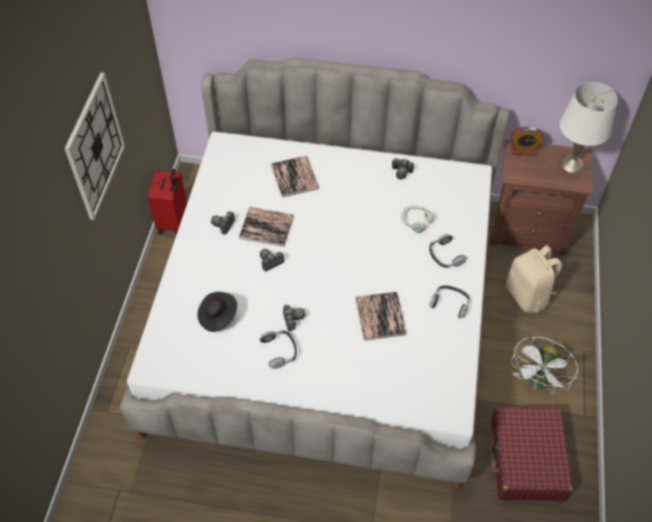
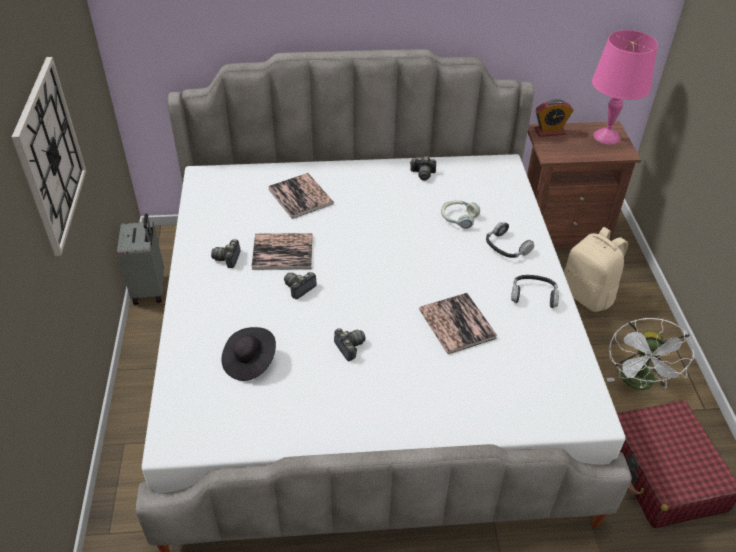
camera: 15 degrees left, 10 degrees down
(173, 221) = (150, 289): red suitcase -> grey suitcase
(279, 351) = (344, 387): headphones -> none
(572, 164) = (606, 136): white table lamp -> pink table lamp

